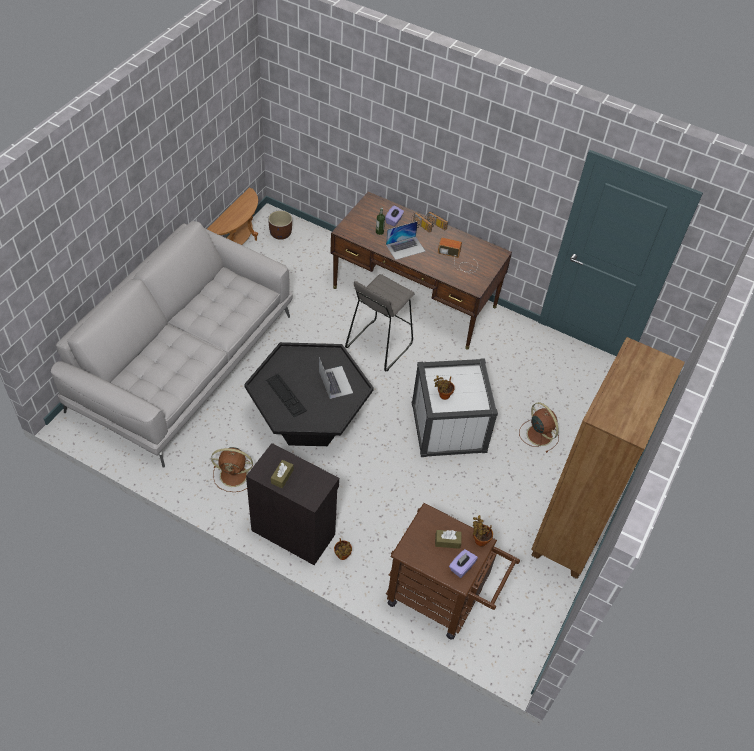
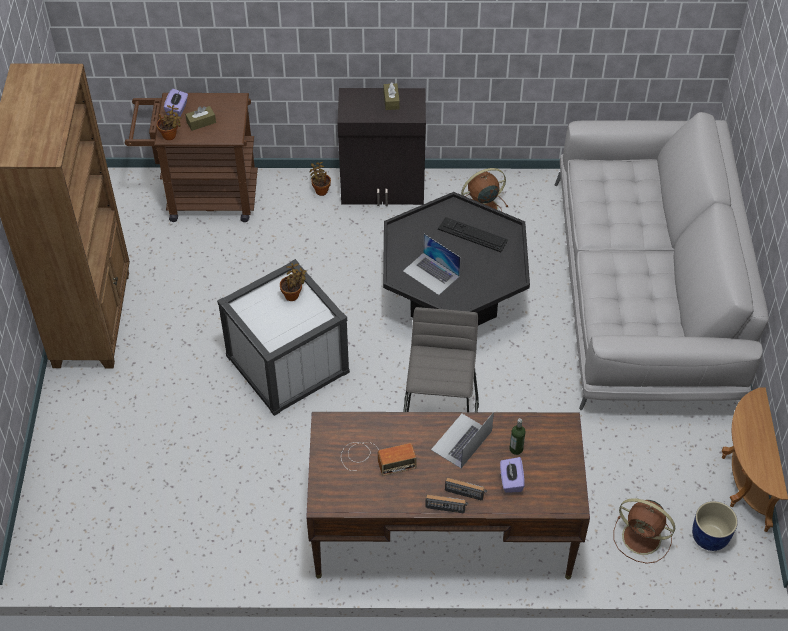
camera: 155 degrees right, 0 degrees up
(280, 234) = (710, 536): brown planter -> blue planter
(538, 434) = (172, 408): brown fan -> brown fan (643, 538)

